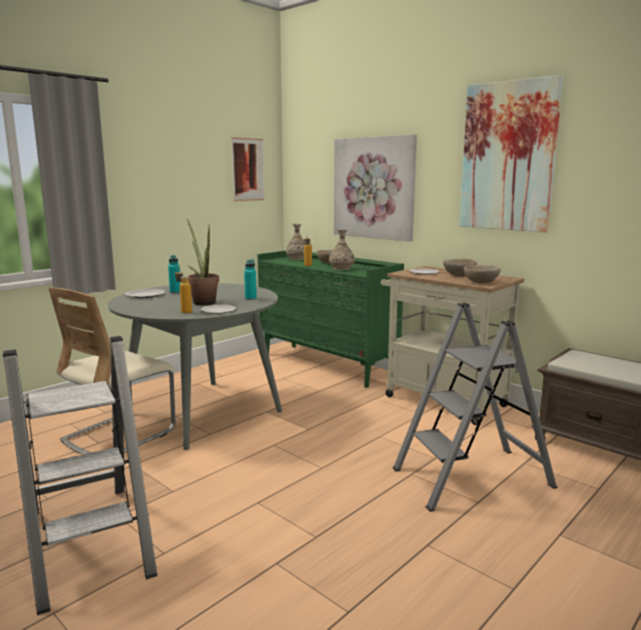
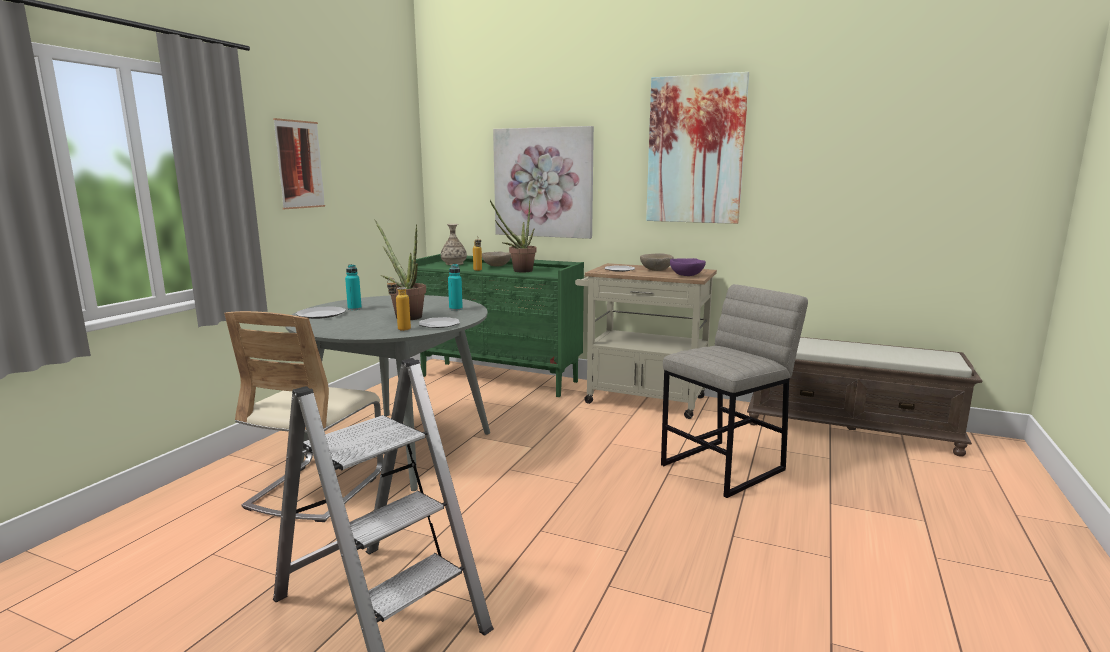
camera: 20 degrees left, 0 degrees up
(248, 169) = (390, 162): picture -> picture (299, 164)
(341, 268) = (518, 271): vase -> potted plant
(474, 477) = (724, 466): grey step ladder -> grey chair
(481, 282) = (687, 276): beige bowl -> purple bowl

